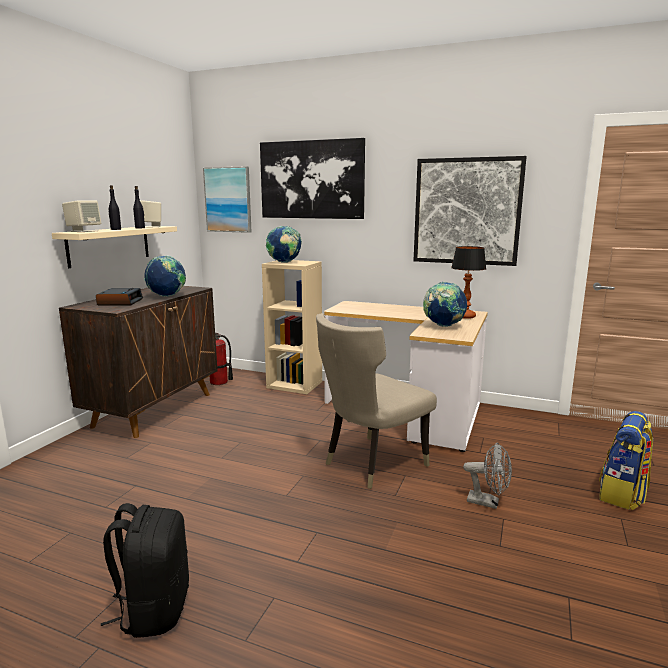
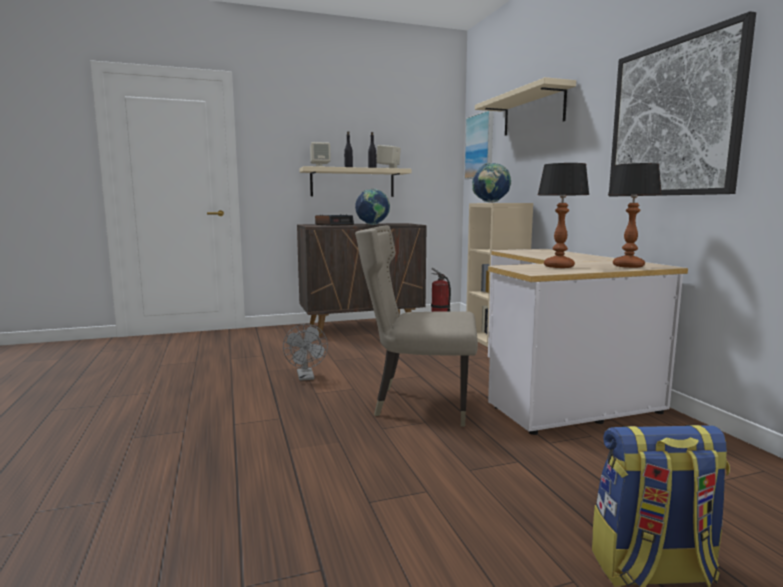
camera: 50 degrees right, 5 degrees down
(154, 609) = (143, 404): black backpack -> none
(312, 180) = (533, 112): picture -> beige shelf
(443, 326) = (558, 266): globe -> table lamp
(488, 502) = (446, 474): grey fan -> grey fan (306, 377)

